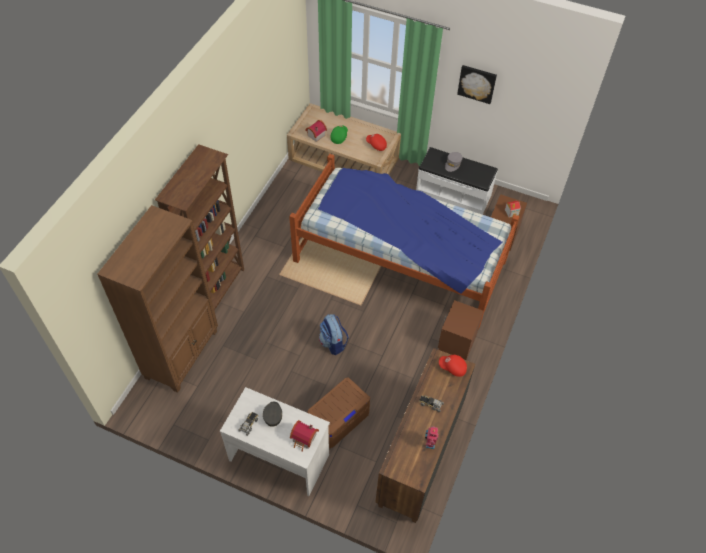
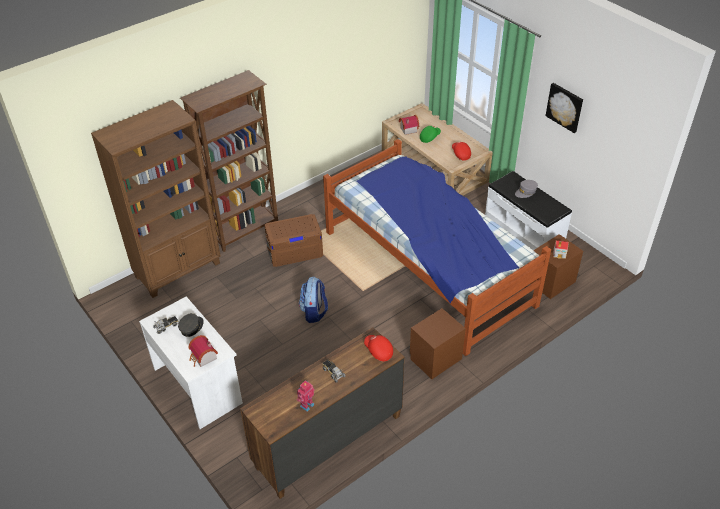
camera: 30 degrees right, 10 degrees down
(338, 419) = (273, 377): brown storage box -> brown storage box (295, 251)

